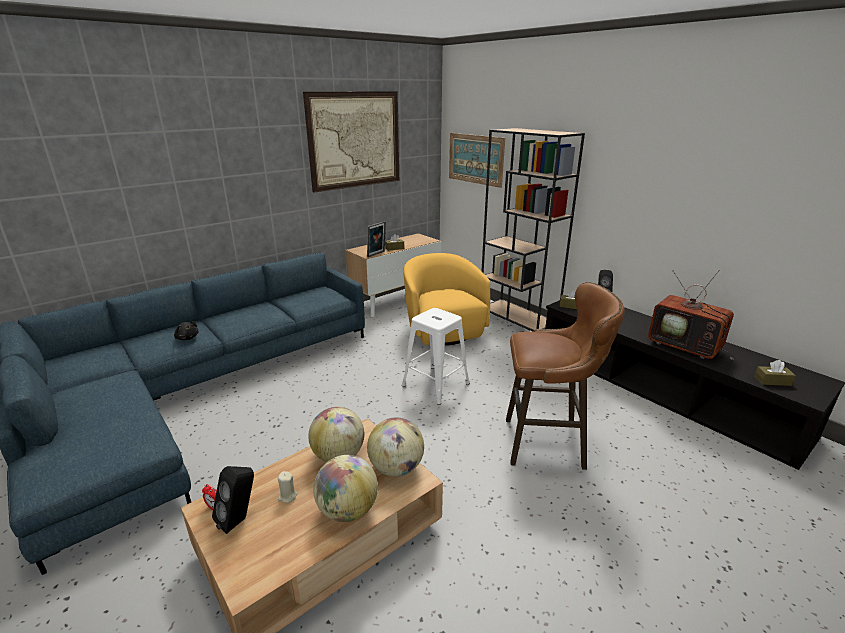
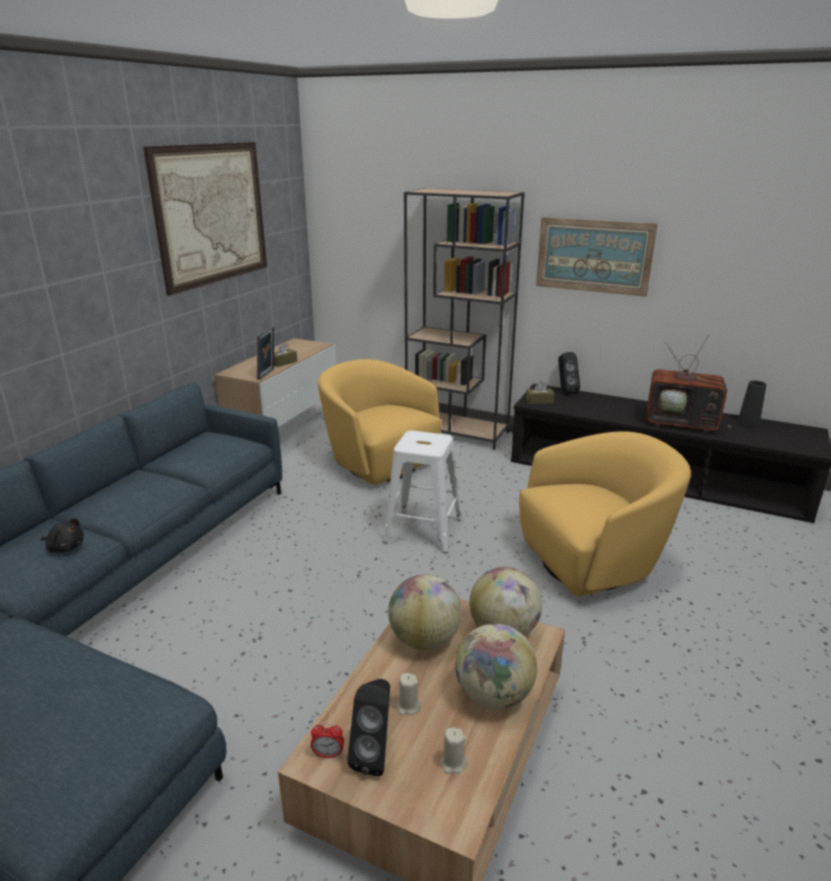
camera: 25 degrees left, 0 degrees up
(279, 546) = (453, 763): none -> beige candle
(475, 159) = (366, 230): picture -> picture (594, 256)
(548, 443) = (594, 562): brown stool -> yellow armchair
(755, 360) = (748, 423): none -> black vase
(772, 381) = (776, 440): brown tissue box -> none

